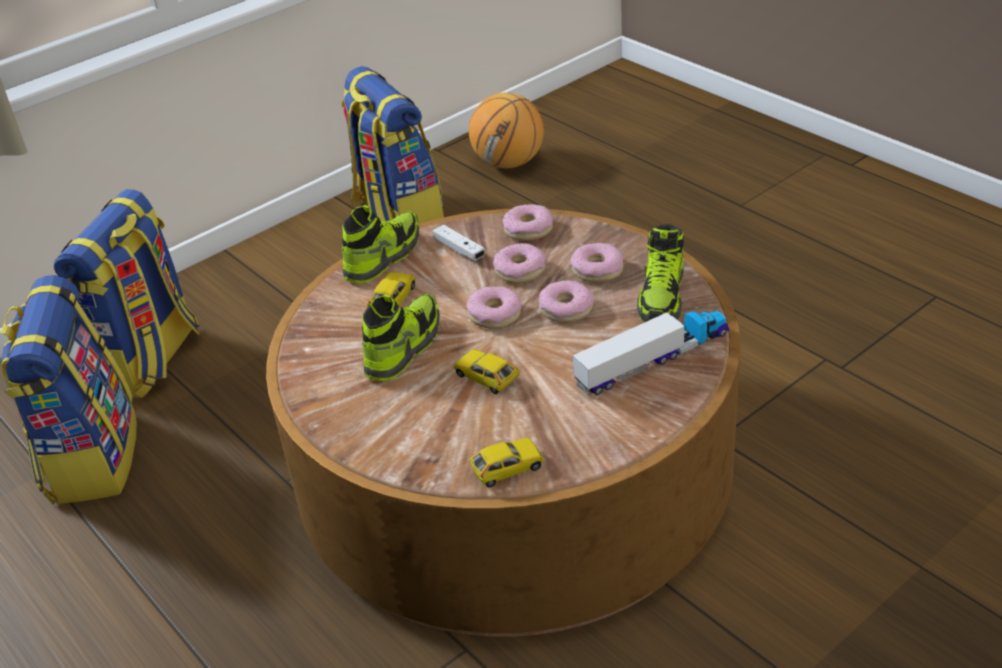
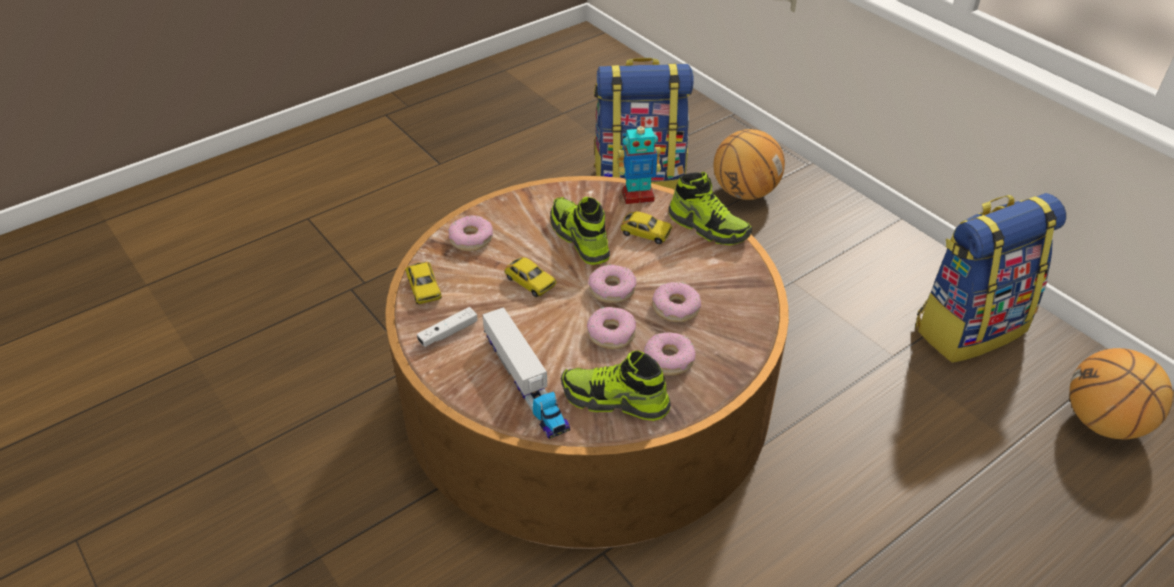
camera: 90 degrees right, 5 degrees up
(149, 361) = (744, 192): backpack -> basketball
(320, 310) = (638, 196): none -> toy robot
(403, 347) = (579, 239): shoe -> shoe turned 150 degrees counterclockwise
(459, 250) = (714, 271): white game controller -> white game controller (448, 333)
(487, 377) = (530, 282): toy car -> toy car turned 90 degrees clockwise
(528, 229) = (744, 317): donut -> donut (471, 239)

